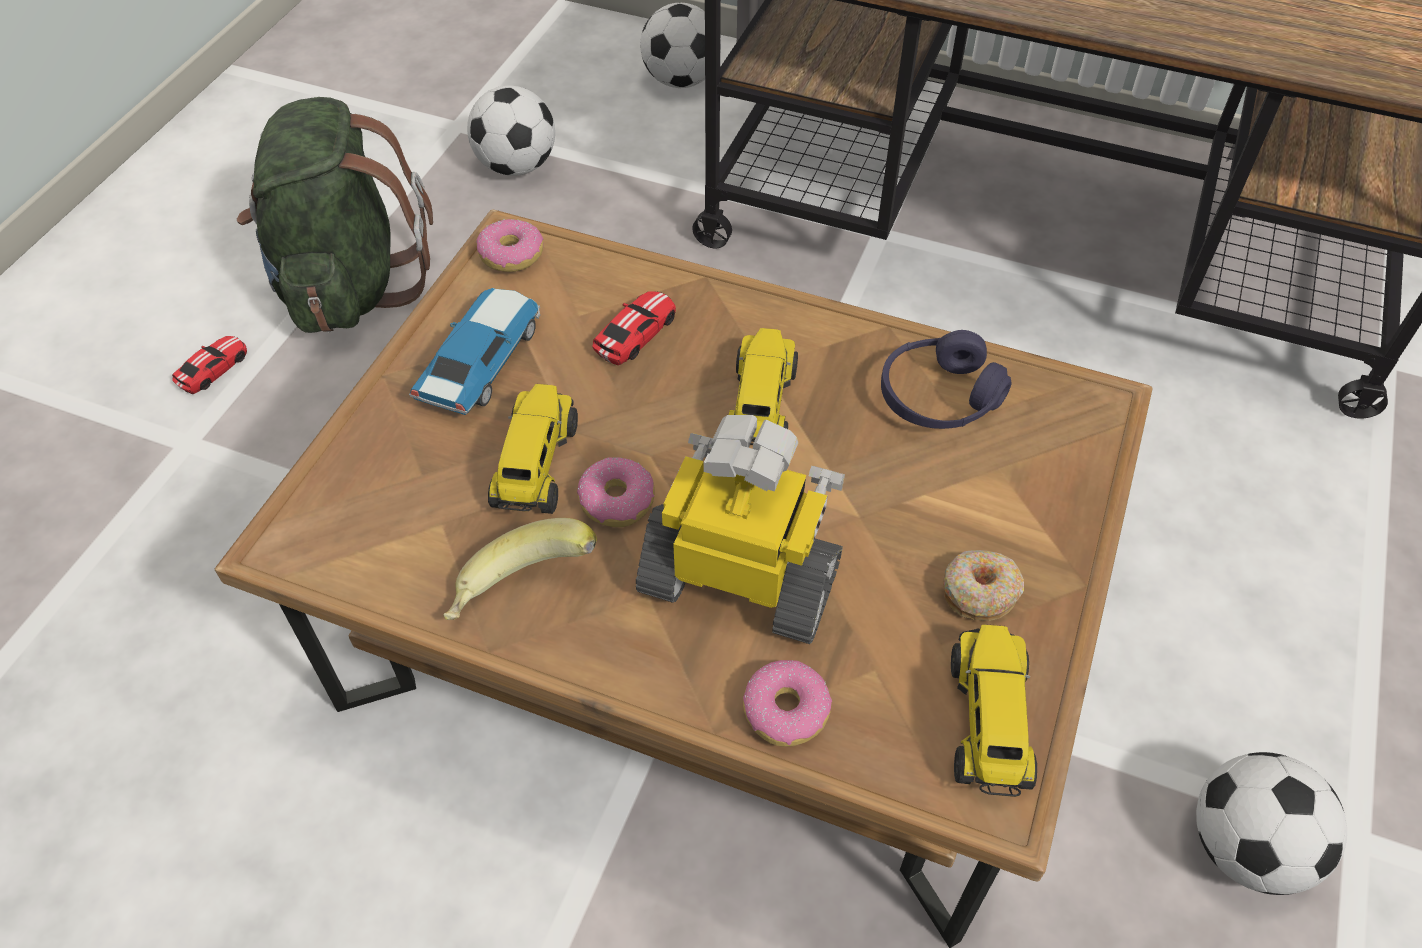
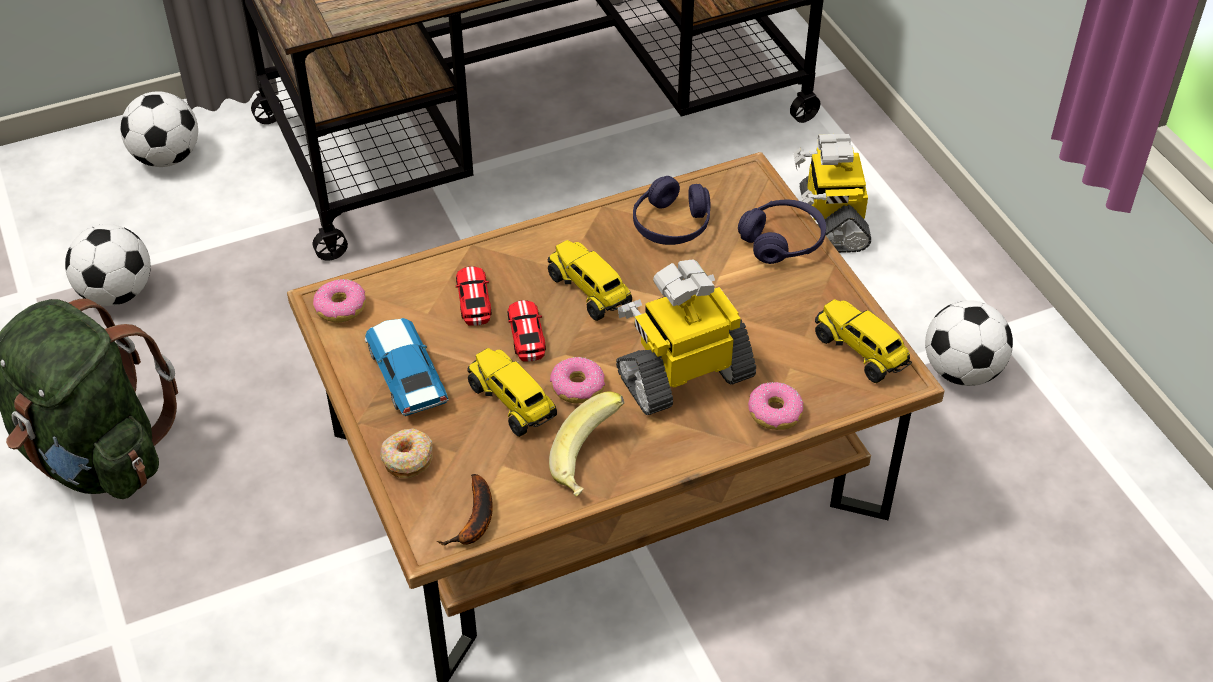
camera: 45 degrees left, 5 degrees down
(213, 369) = (67, 579): toy car -> toy car (526, 335)
(340, 560) = (474, 521): none -> banana
(979, 591) = (794, 301): donut -> donut (407, 459)
(1052, 509) = (782, 241): none -> purple headphones
(1263, 546) = (830, 221): none -> toy robot

